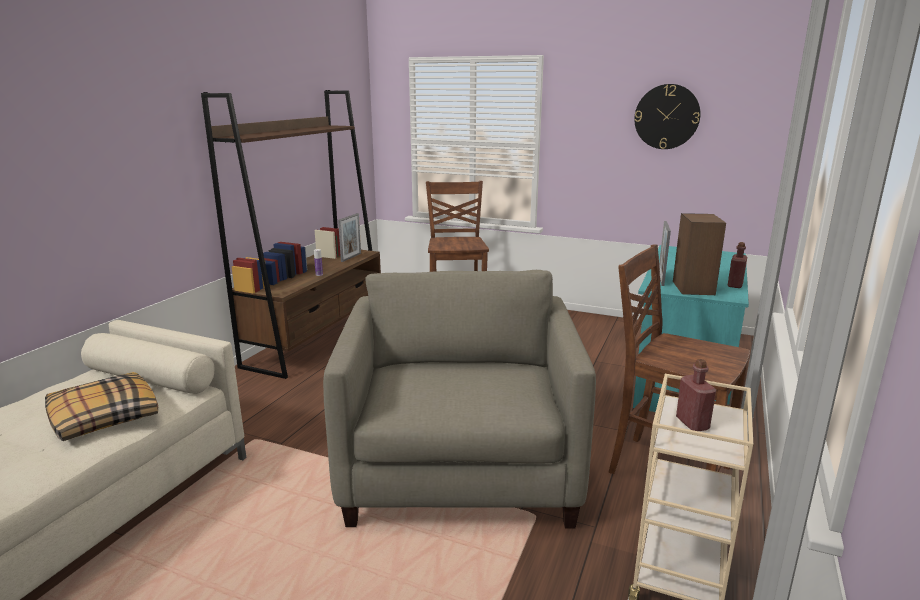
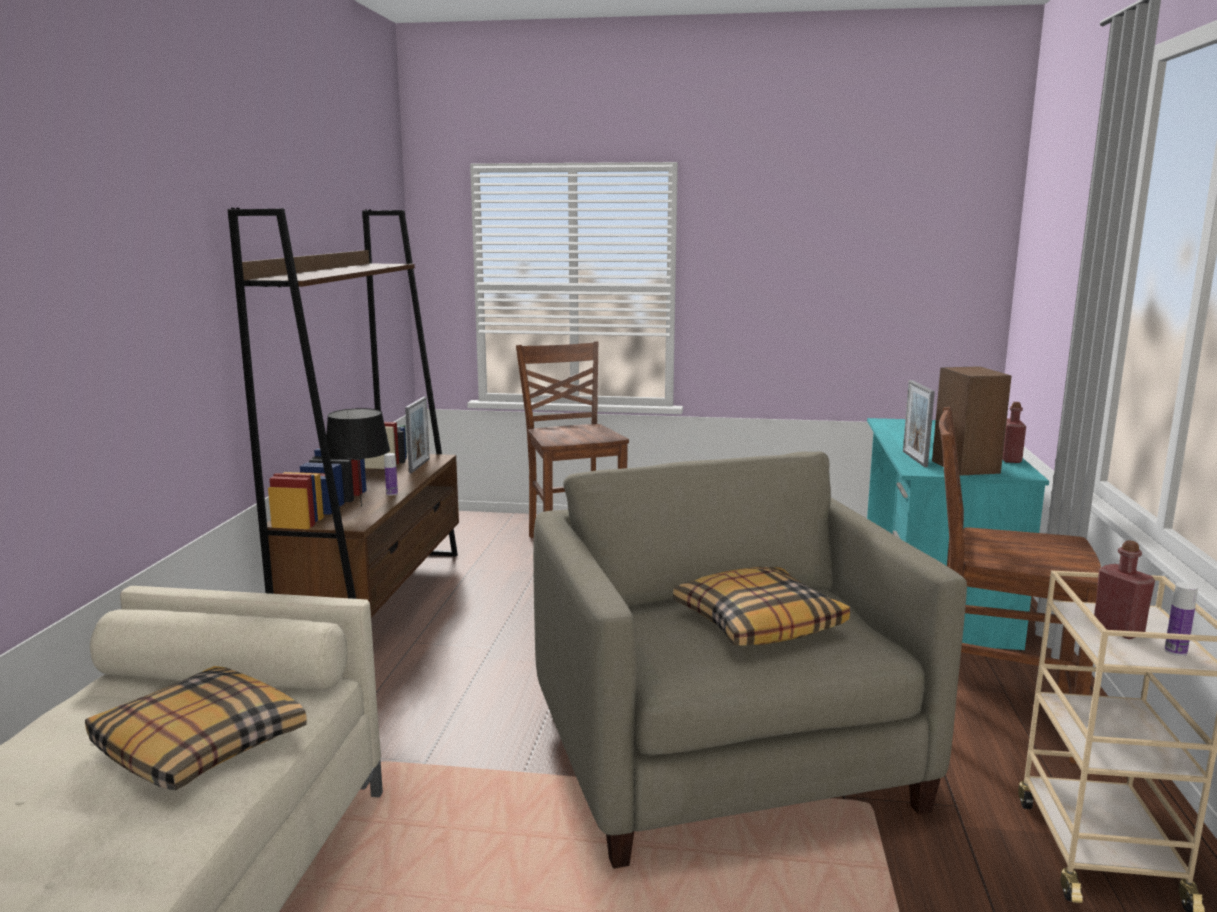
camera: 15 degrees left, 5 degrees down
(295, 281) = (362, 506): none -> black table lamp
(466, 384) = (757, 622): none -> pillow
(667, 117) = (853, 245): wall clock -> none
(720, 446) = (1175, 651): none -> bottle

